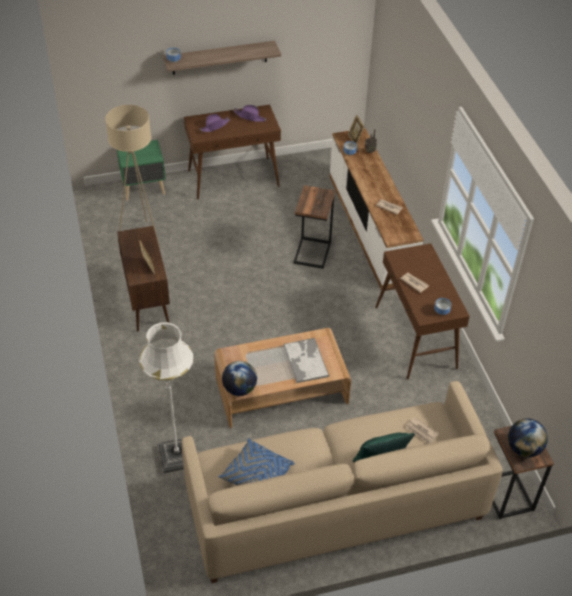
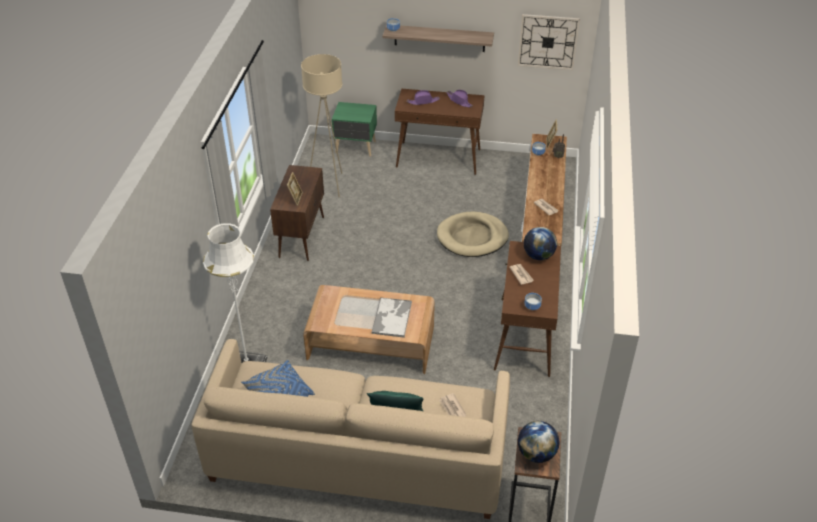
camera: 25 degrees right, 5 degrees down
(239, 389) = (318, 322): globe -> globe (538, 256)
(313, 252) = (472, 237): side table -> beige dog bed
(328, 38) = (548, 42): none -> wall clock

